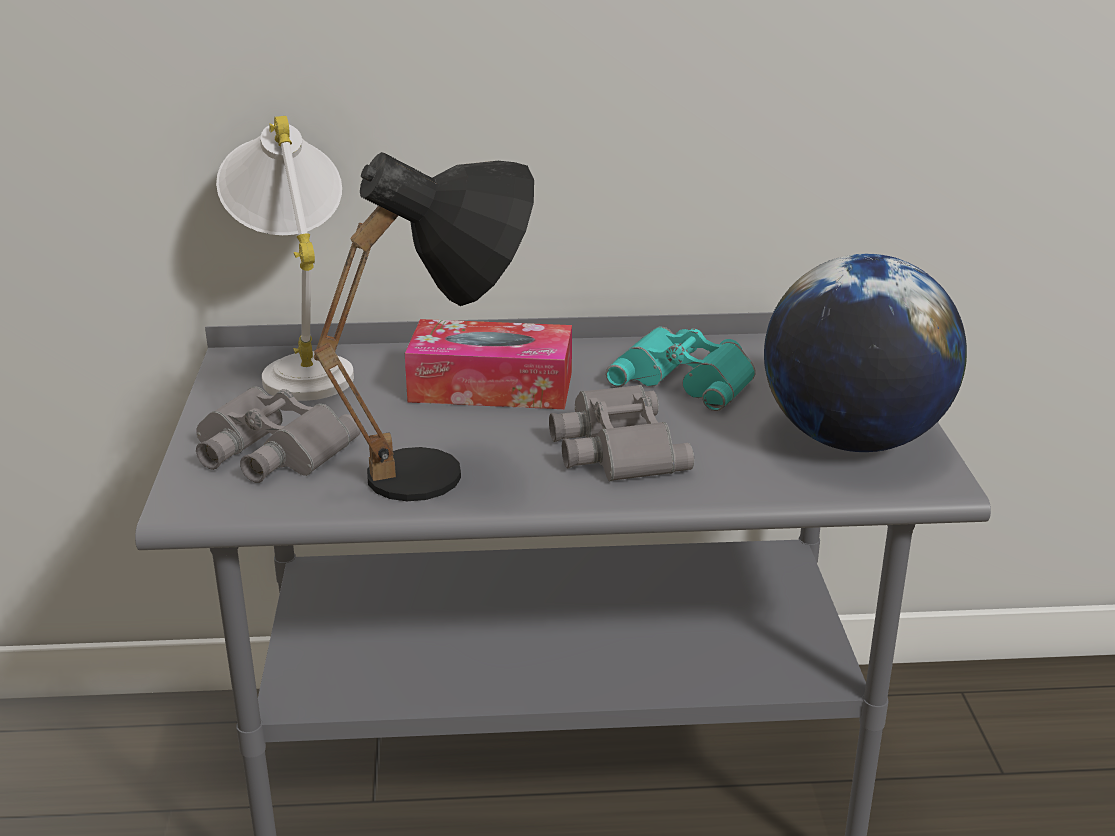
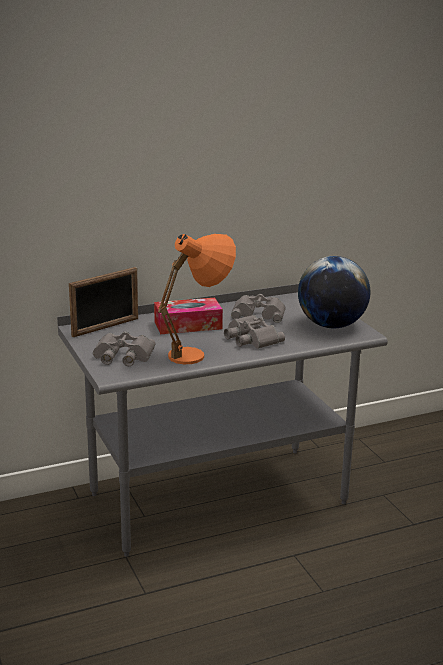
camera: 20 degrees left, 5 degrees down
(303, 366) = (106, 327): white table lamp -> picture frame
(450, 473) = (198, 354): black table lamp -> orange table lamp
(687, 378) = (259, 313): turquoise binoculars -> grey binoculars

